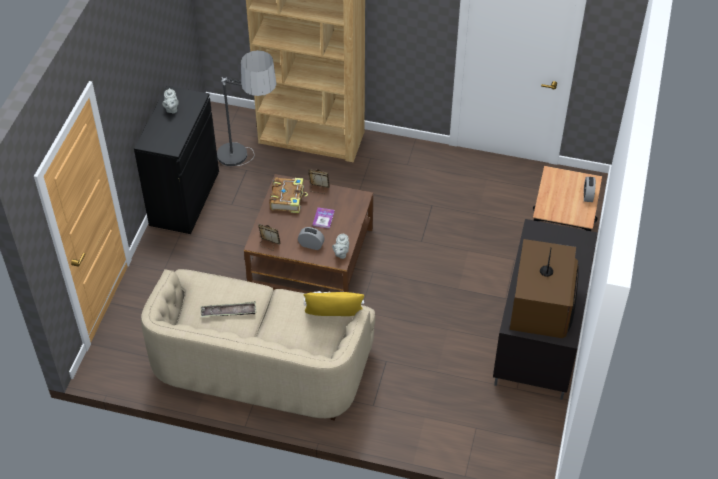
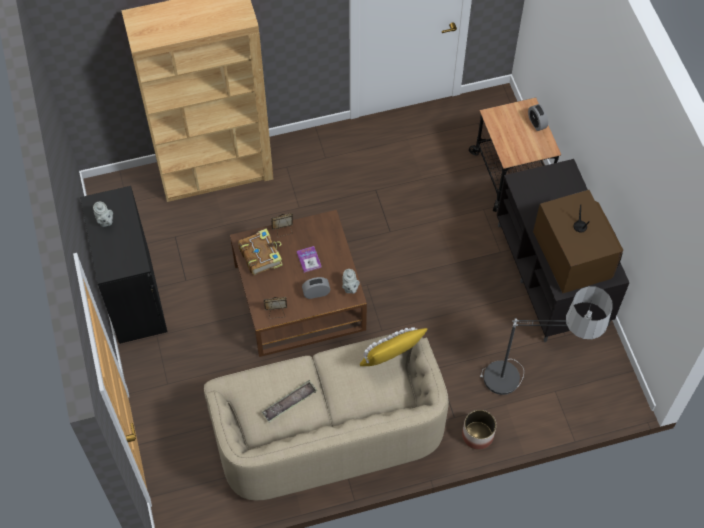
camera: 30 degrees left, 10 degrees up
(249, 168) = (177, 233): floor lamp -> floor lamp (530, 384)
(383, 429) = (477, 435): none -> planter

